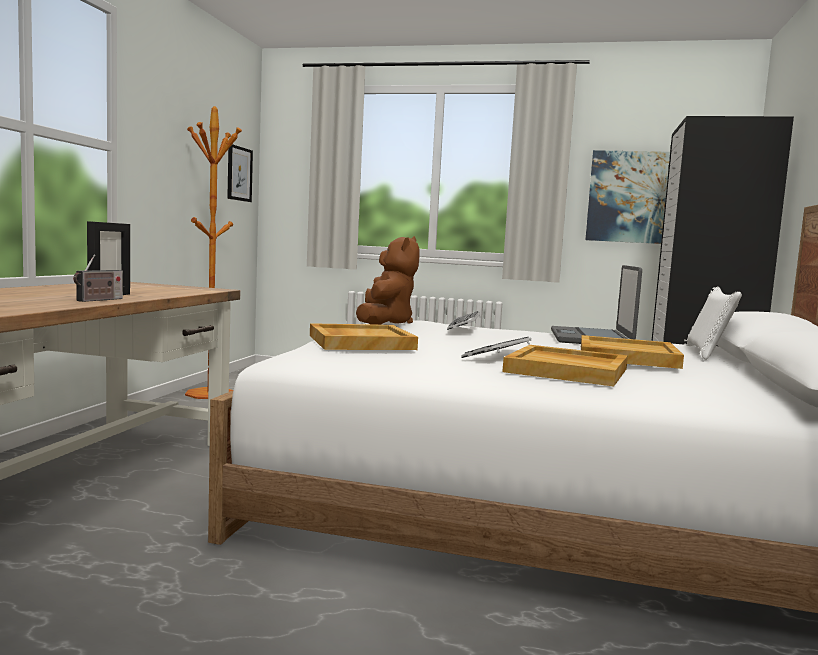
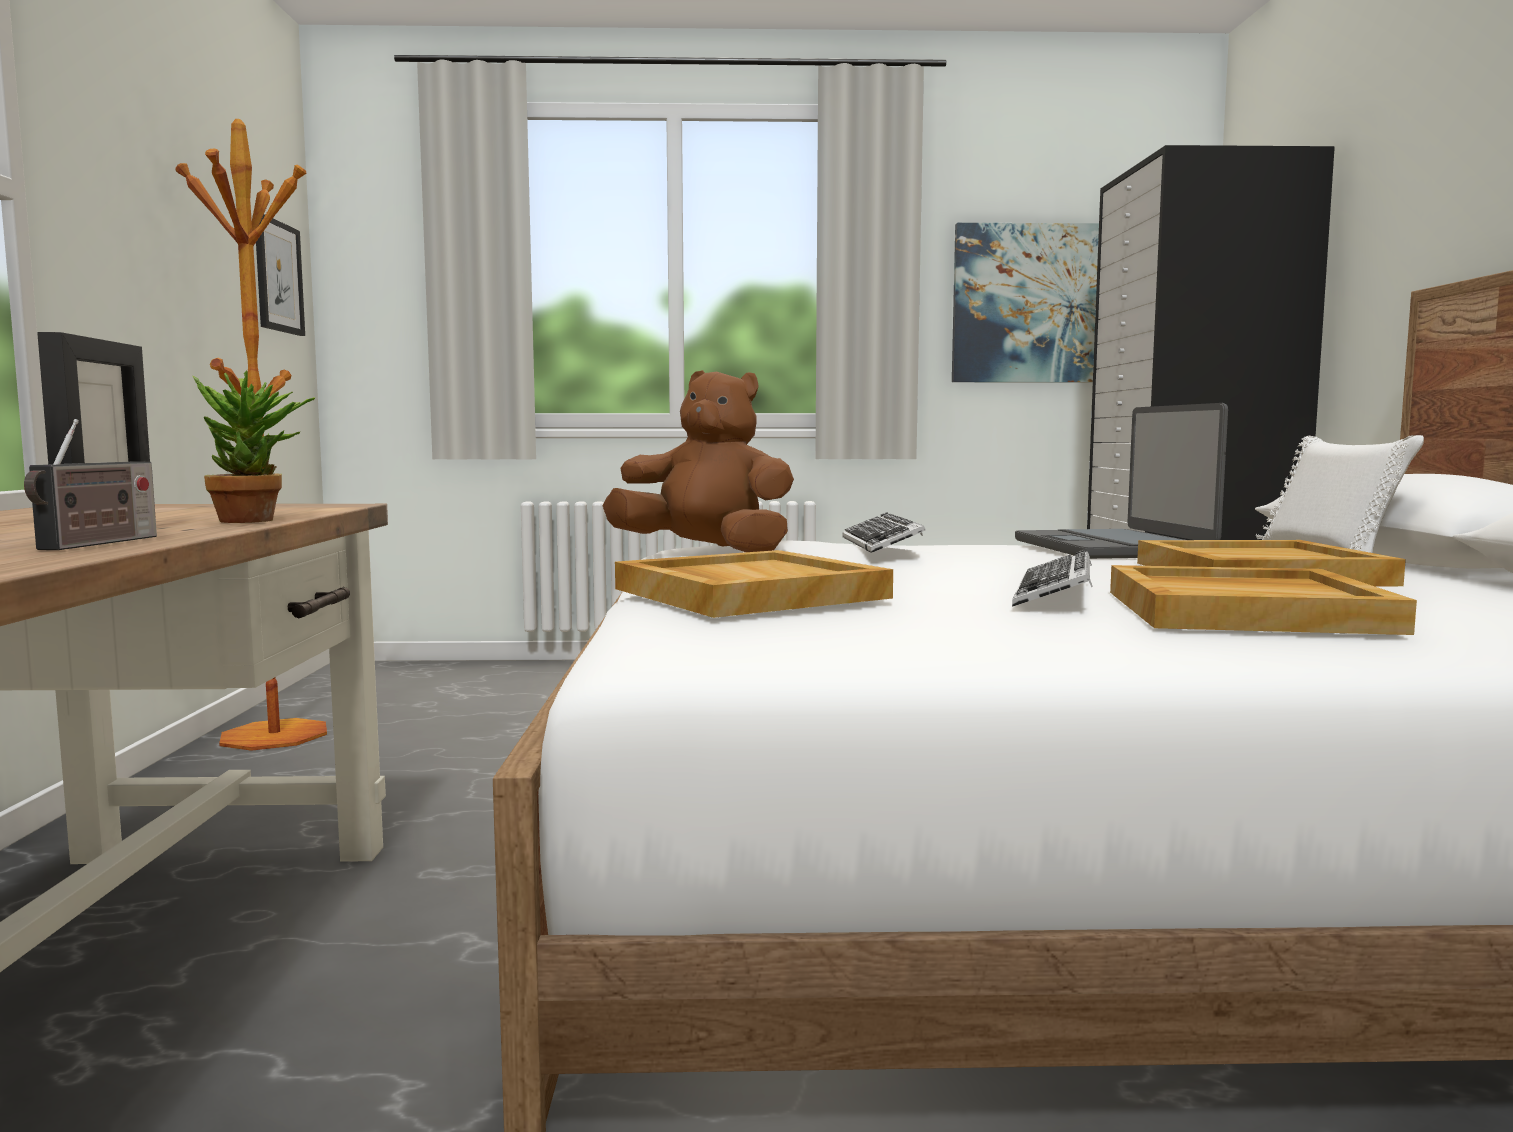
camera: 15 degrees left, 0 degrees up
(170, 294) = (258, 521): none -> potted plant
(385, 323) = (706, 552): brown plush toy -> brown plush toy turned 60 degrees counterclockwise

